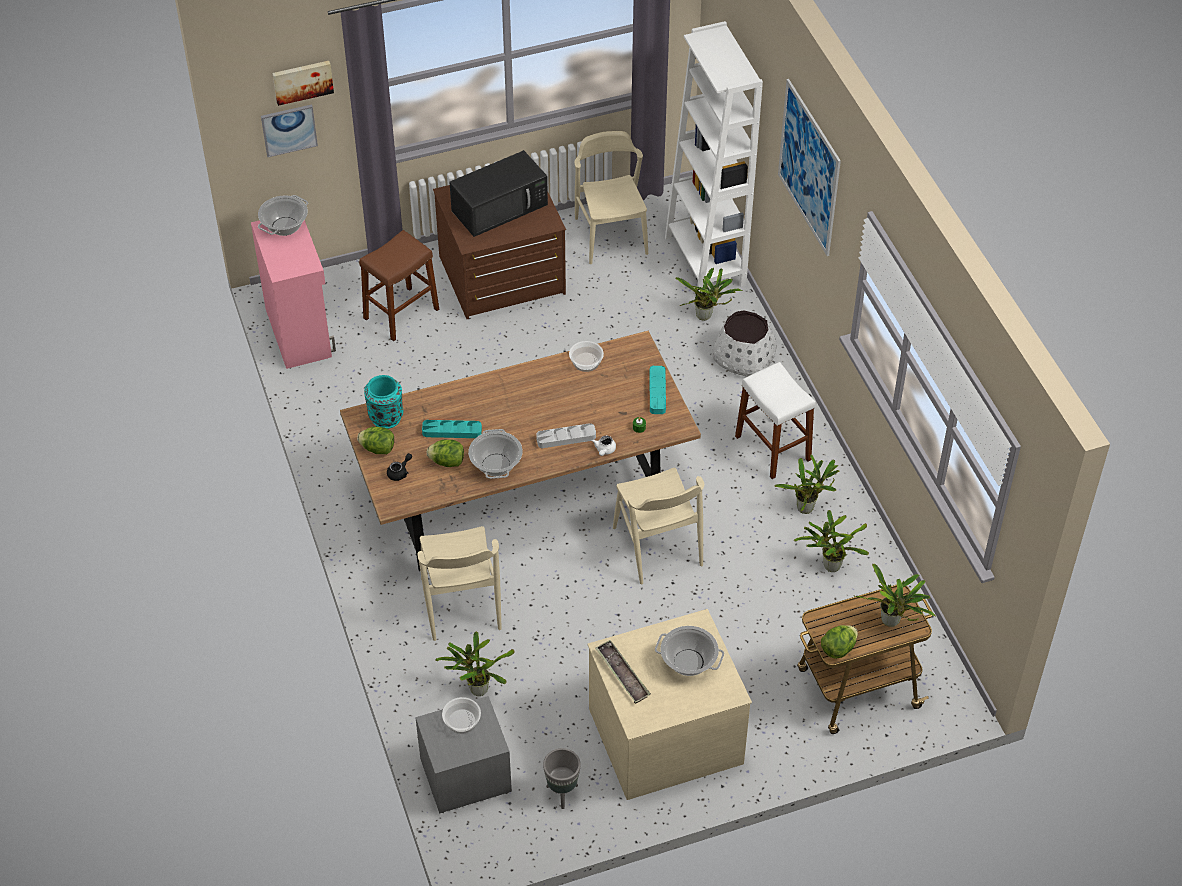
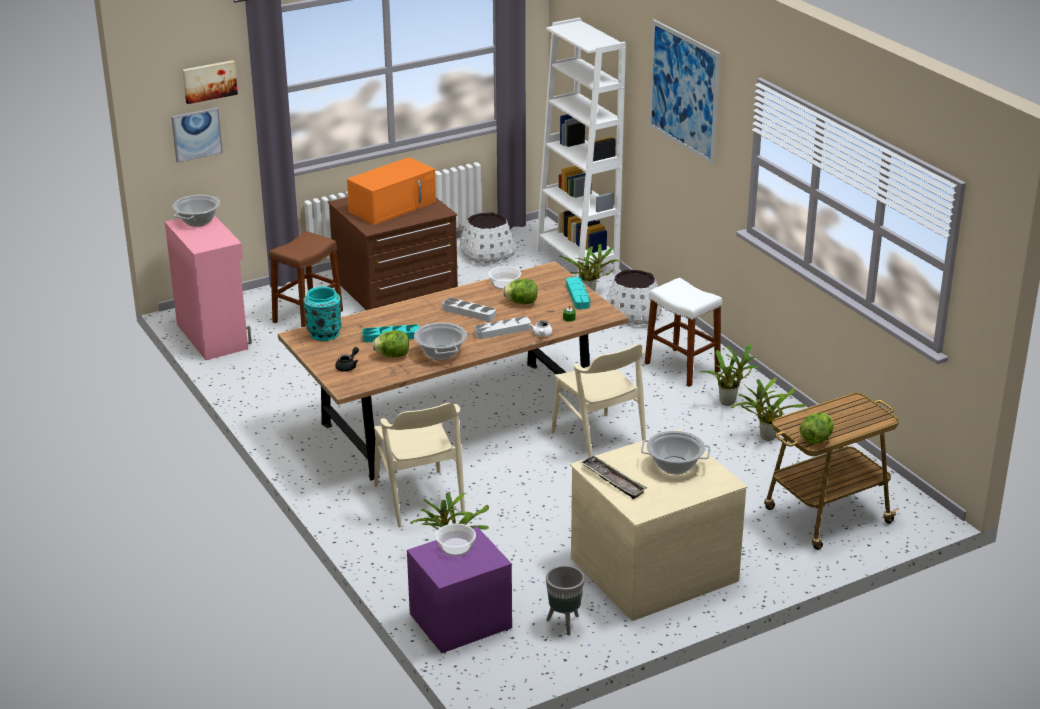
camera: 10 degrees left, 20 degrees down
(378, 449) = (322, 354): lettuce -> lettuce (521, 302)
(465, 775) = (460, 622): grey nightstand -> purple nightstand
(500, 207) = (393, 206): black microwave -> orange microwave
(538, 403) = (468, 312): none -> grey tray
(611, 236) = (487, 254): beige chair -> white planter
(892, 622) = (858, 418): potted plant -> none

